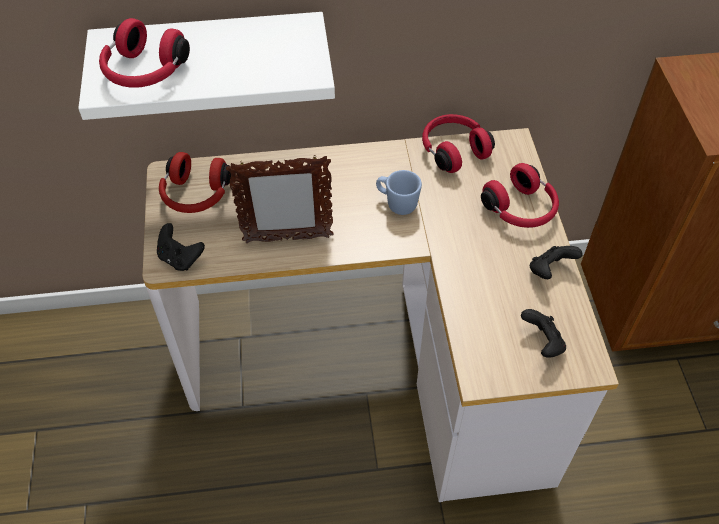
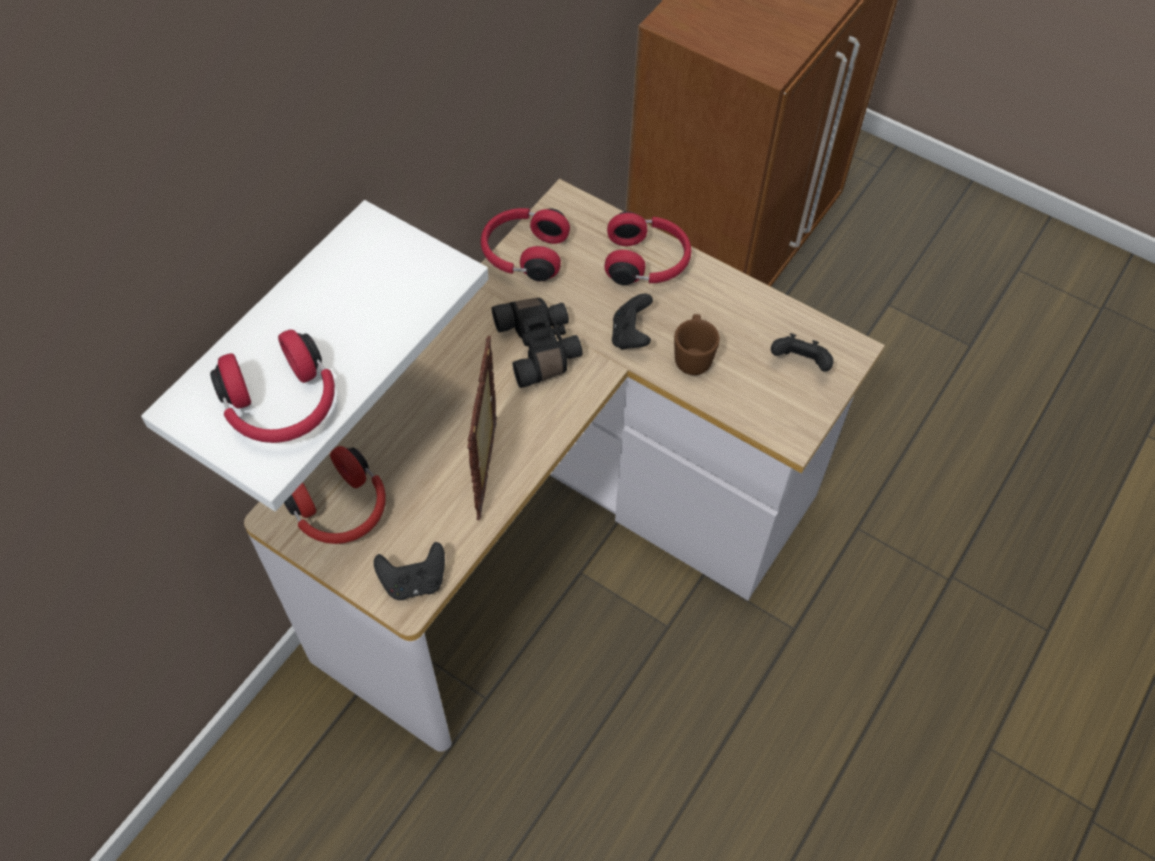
camera: 50 degrees left, 5 degrees up
(287, 239) = (488, 469): picture frame -> picture frame turned 150 degrees clockwise
(396, 203) = (540, 347): blue mug -> black binoculars
(478, 281) = (693, 356): none -> brown mug
(549, 270) = (733, 297): black game controller -> black game controller (631, 335)

